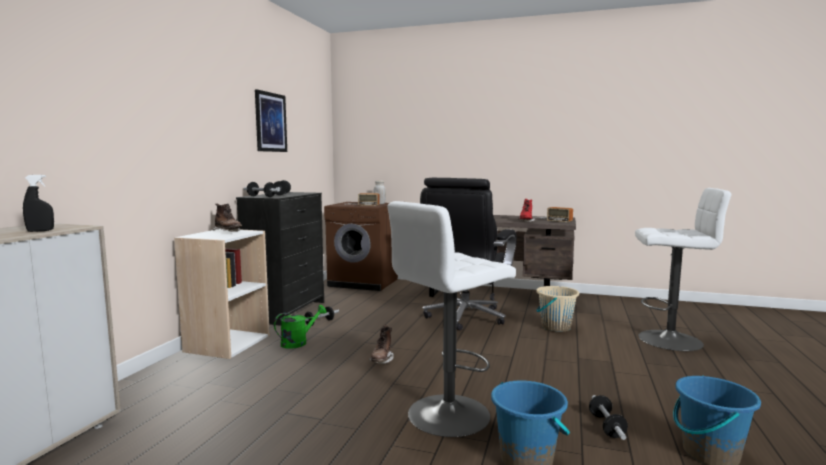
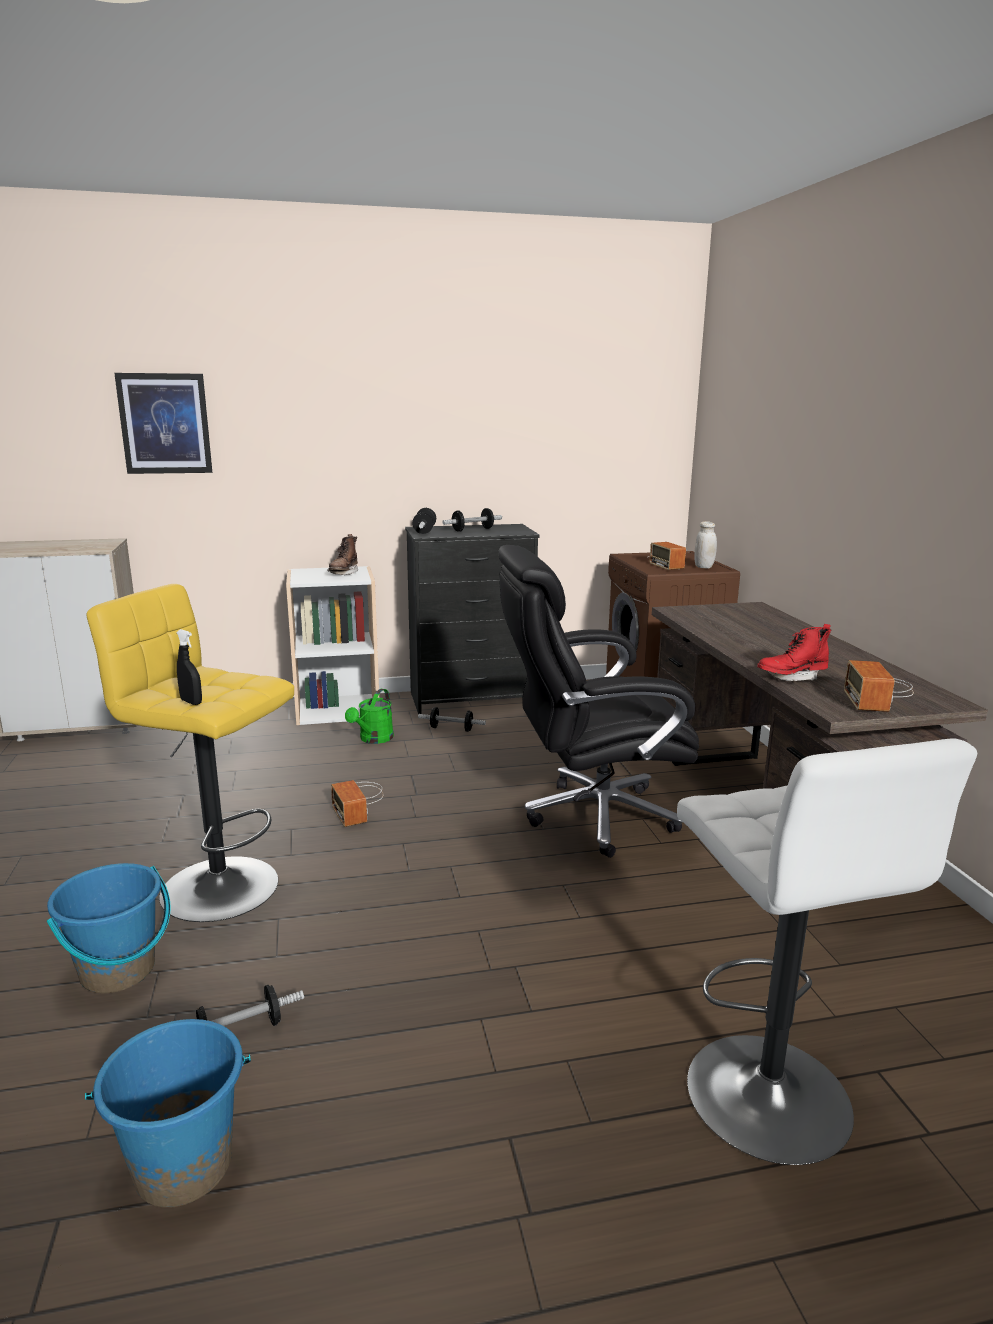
camera: 60 degrees right, 10 degrees up
(40, 231) = (67, 549): black spray bottle -> black spray bottle (191, 702)
(270, 122) = (498, 415): picture -> picture (165, 424)
(298, 342) = (373, 739): green watering can -> green watering can turned 90 degrees clockwise
(381, 360) = (359, 802): brown boot -> radio
(447, 415) = (219, 887): white stool -> yellow stool
(555, 327) = (662, 916): beige bucket -> none

